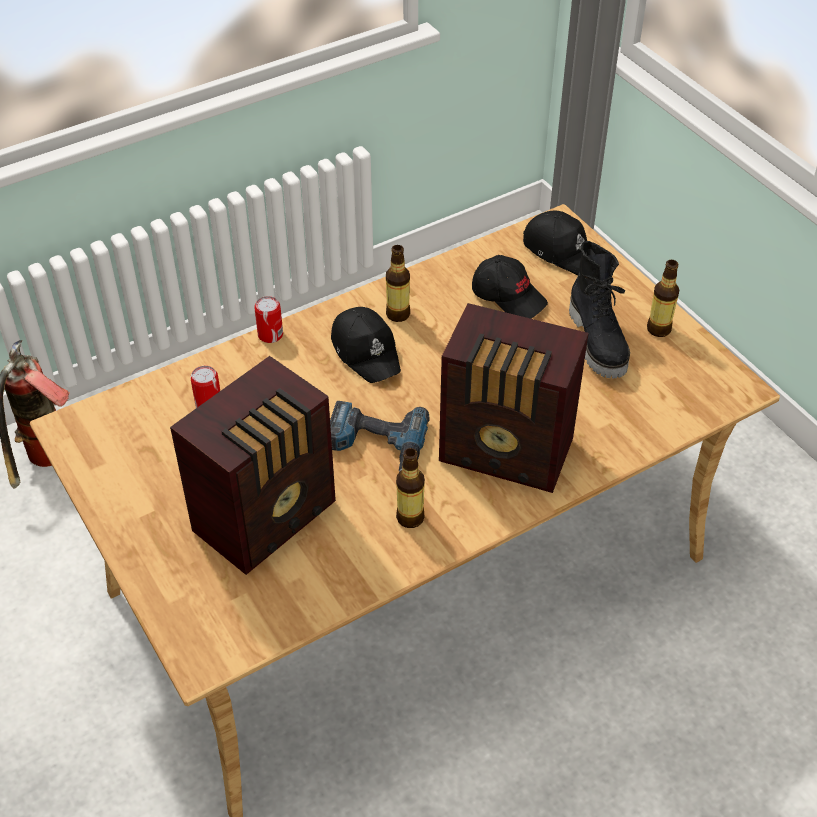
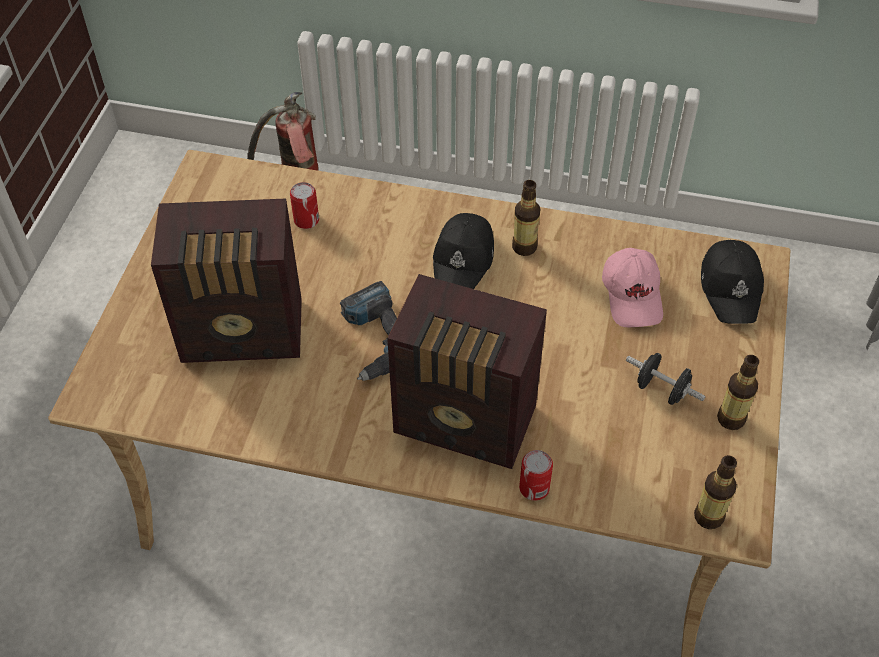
camera: 45 degrees right, 5 degrees up
(270, 335) = (411, 197): can -> can (534, 488)
(410, 518) = (334, 413): bottle -> bottle (708, 516)
(508, 453) = (467, 423): radio -> radio turned 45 degrees counterclockwise
(509, 297) = (633, 296): black cap -> pink cap
(599, 342) = (661, 390): black boot -> black dumbbell

